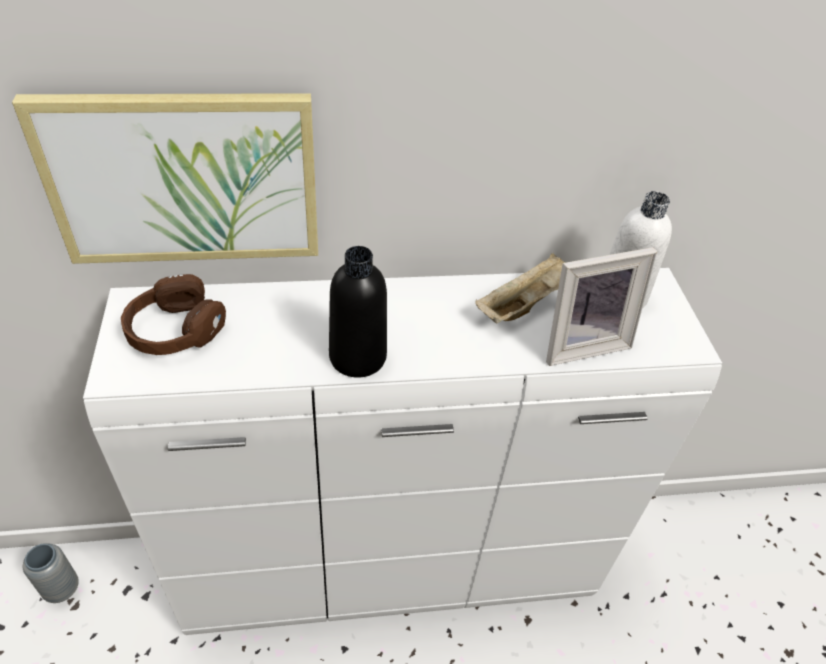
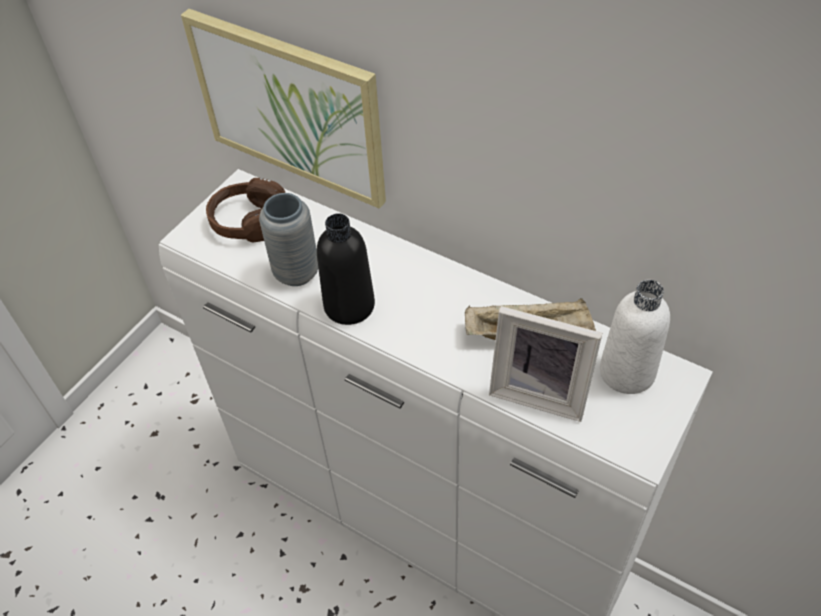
camera: 45 degrees right, 5 degrees up
(61, 589) = (194, 383): grey vase -> grey vase (296, 273)

